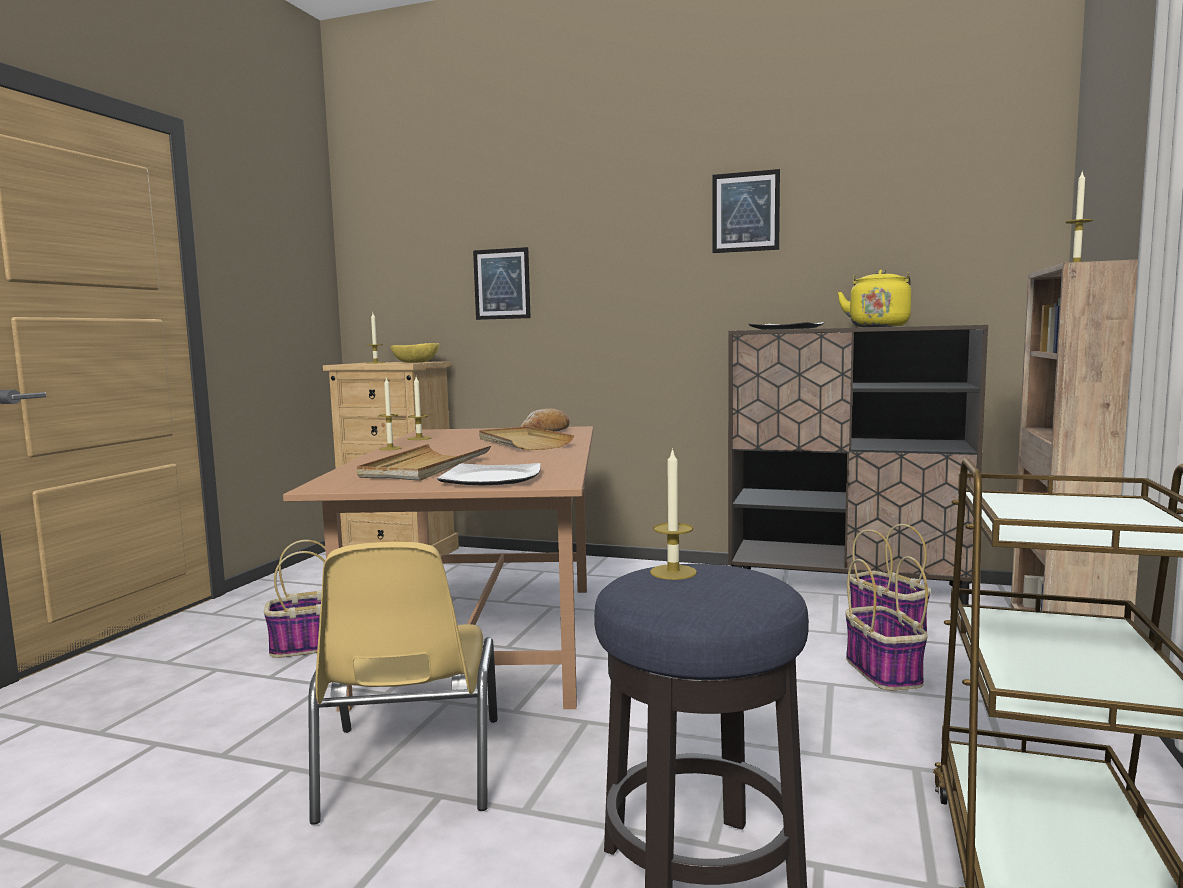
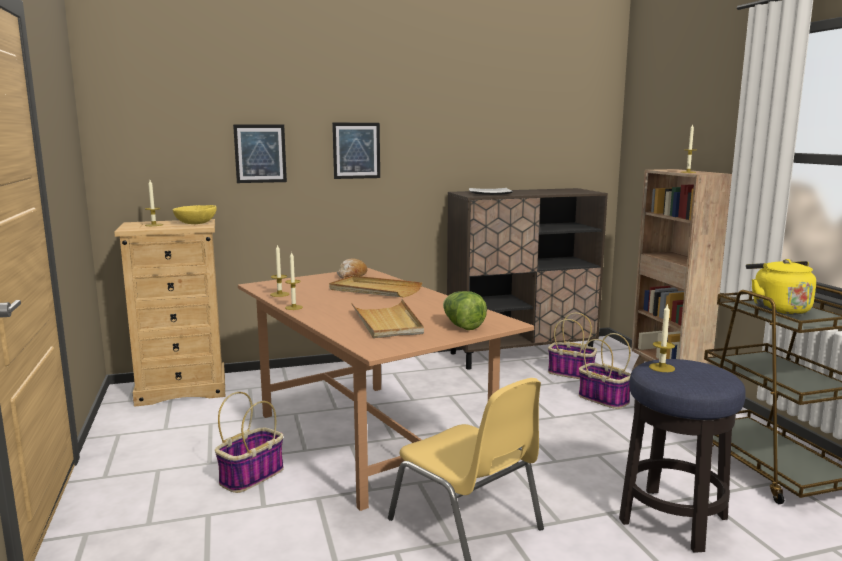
camera: 35 degrees left, 5 degrees up
(490, 479) = (462, 326): plate -> lettuce
(745, 212) = (449, 109): picture -> picture (356, 150)
(878, 326) = (539, 191): yellow kettle -> yellow kettle (777, 309)

